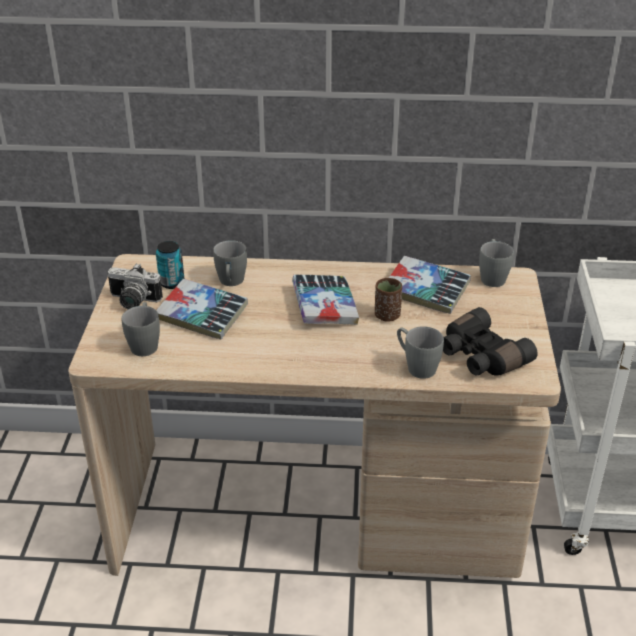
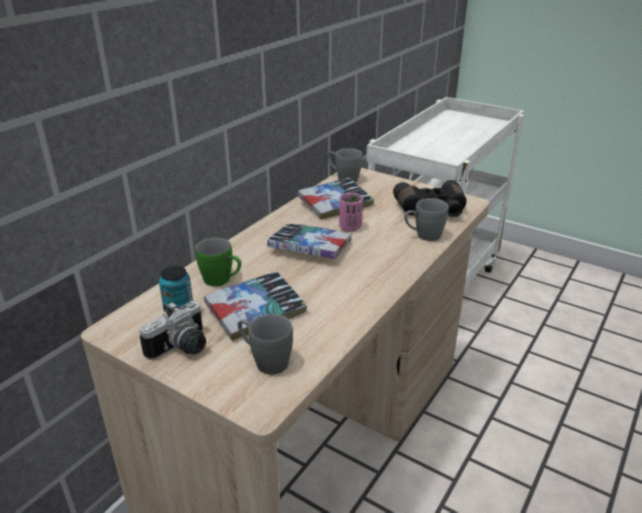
camera: 60 degrees left, 5 degrees down
(231, 283) = (222, 281): grey mug -> green mug
(387, 315) = (350, 227): brown cup -> pink cup

